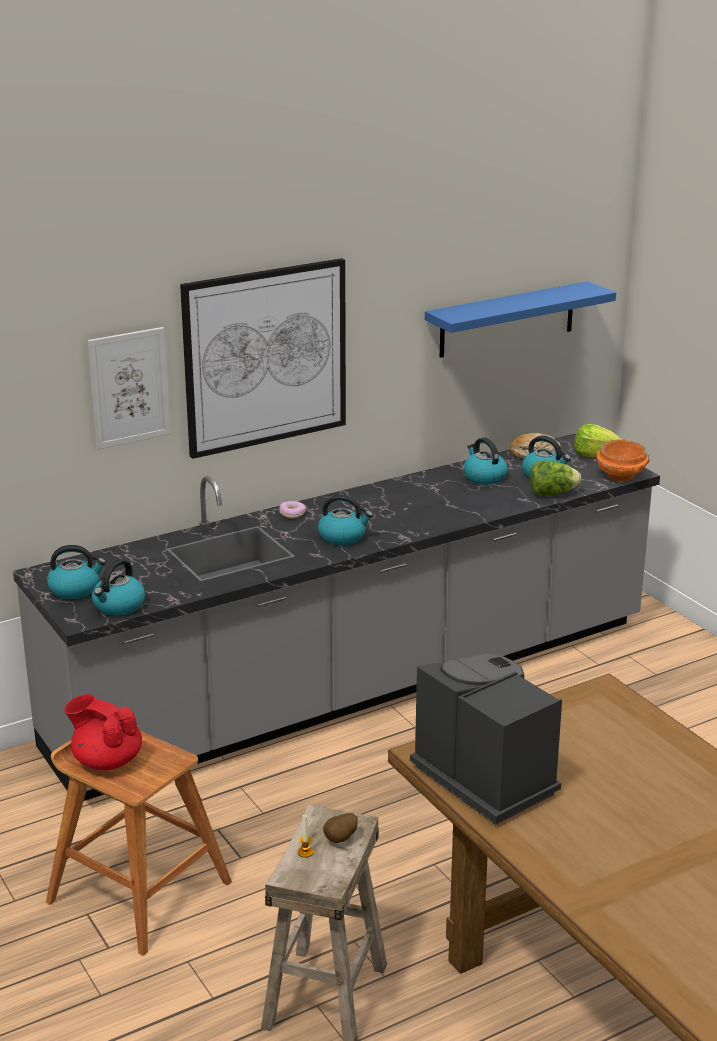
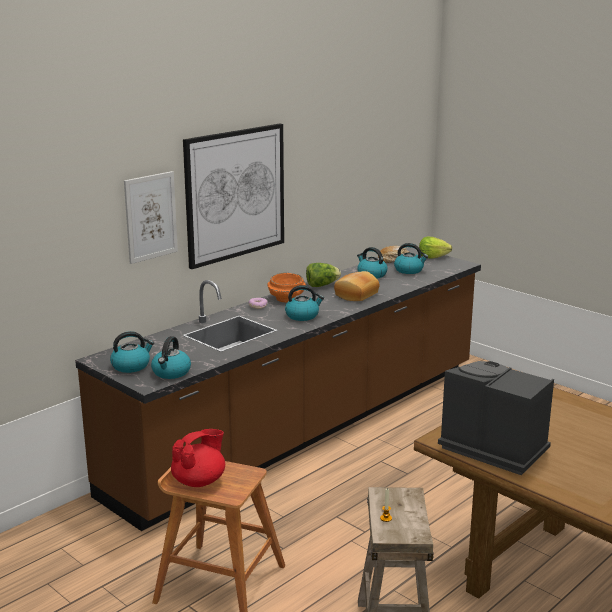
camera: 15 degrees left, 5 degrees down
(107, 761) = (199, 481): red teapot -> red teapot turned 120 degrees clockwise
(341, 839) = (406, 506): potato -> none
(358, 686) = (306, 427): grey counter -> brown counter
(439, 509) = (355, 294): none -> bread
(507, 319) = (372, 169): blue shelf -> none
(552, 493) = (422, 279): lettuce -> lettuce (322, 285)
(621, 476) = (457, 266): orange bowl -> orange bowl (287, 299)

